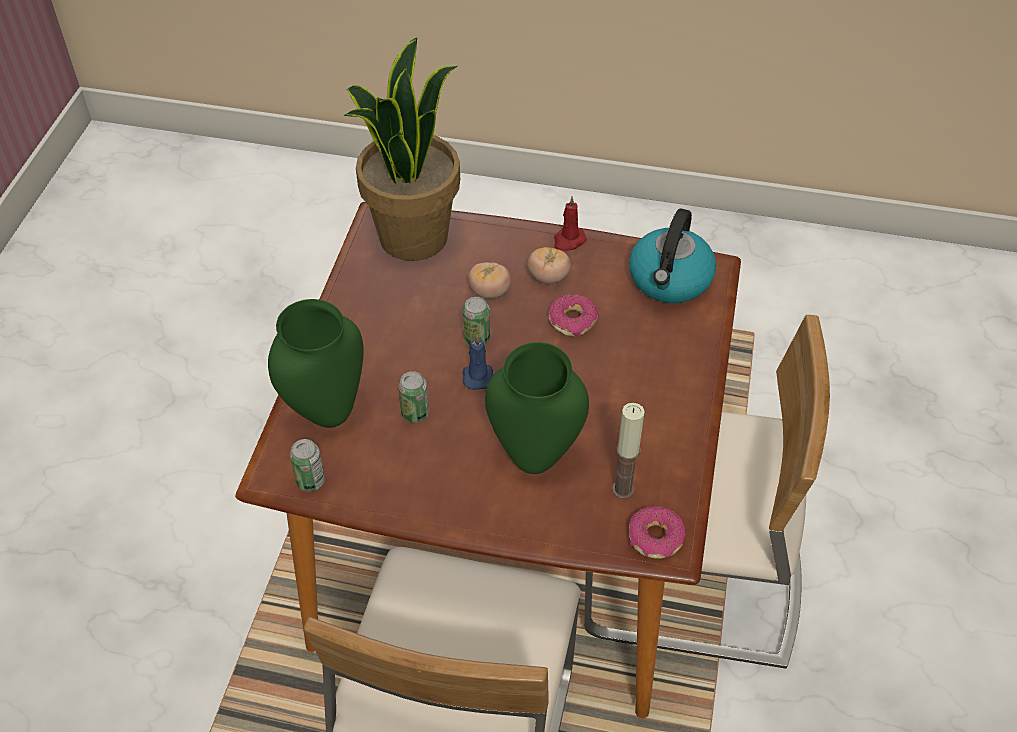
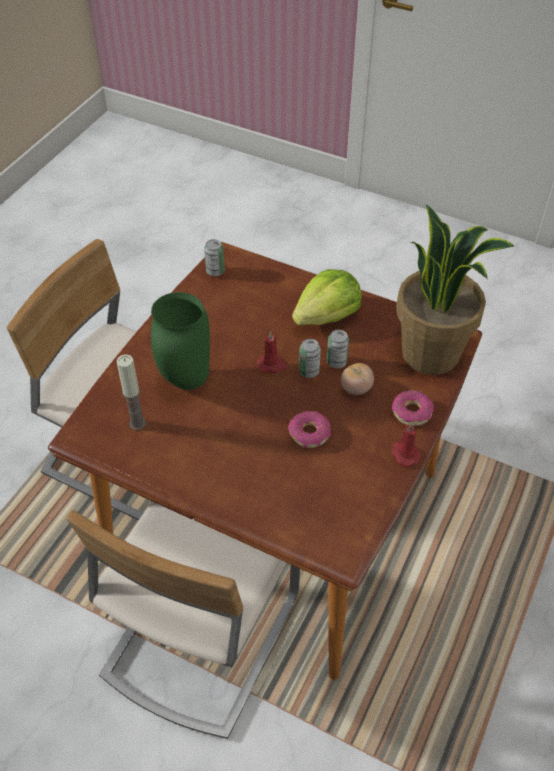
camera: 105 degrees right, 0 degrees up
(327, 415) = (265, 284): green vase -> none
(373, 338) = (327, 315): none -> lettuce
(415, 413) = (250, 326): can -> can (336, 362)
(478, 376) = (272, 365): blue candle -> red candle
(548, 277) = (363, 429): tomato -> none
(655, 538) = (90, 430): donut -> donut (411, 412)
(670, 280) = (337, 516): kettle -> none

